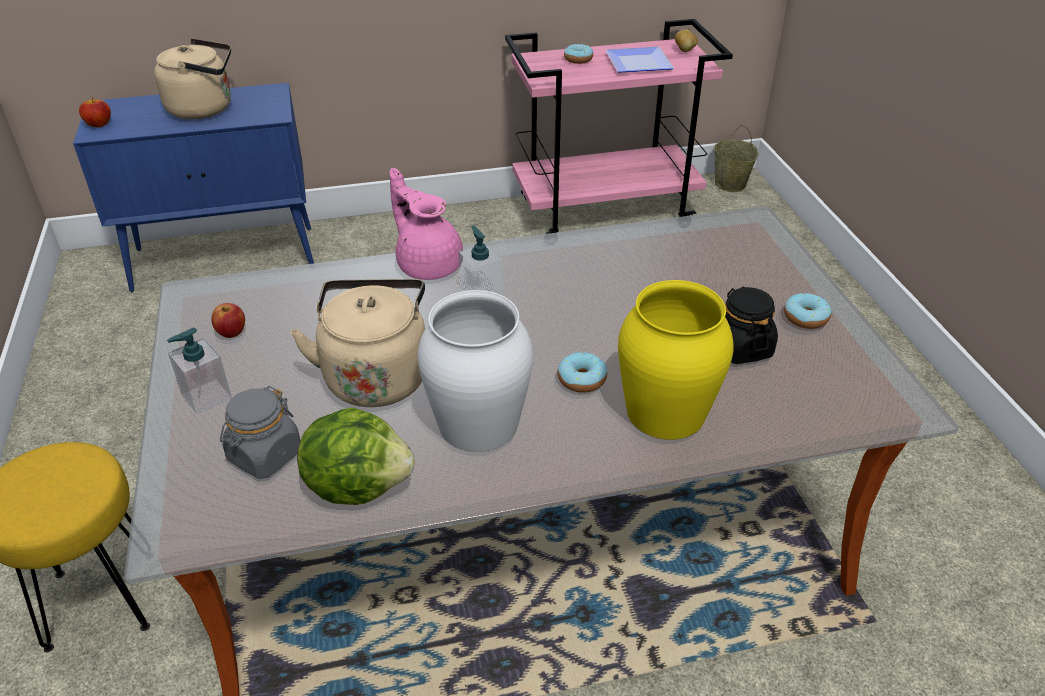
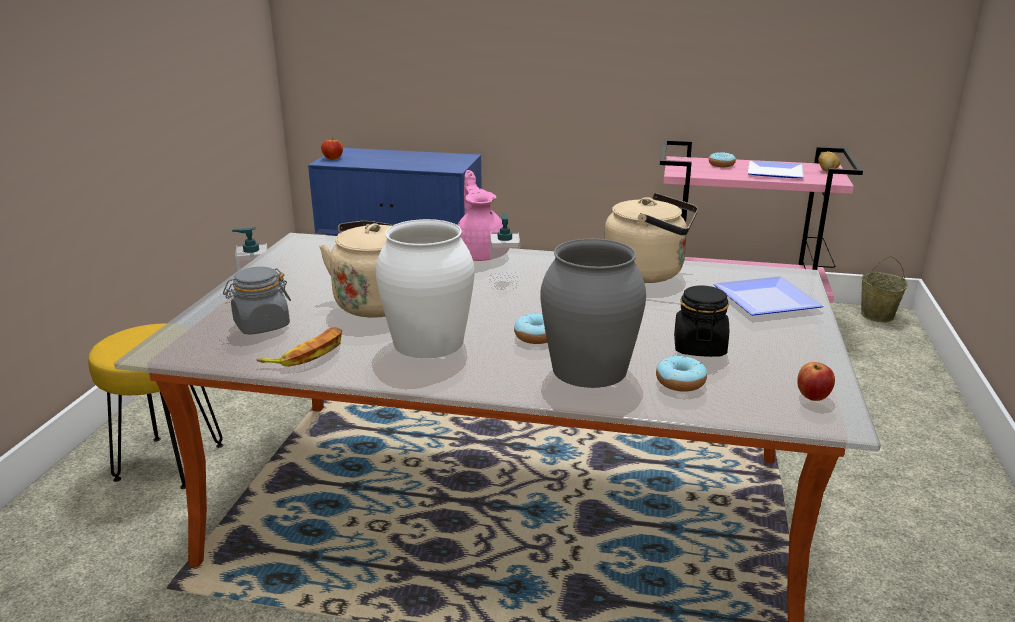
camera: 25 degrees right, 15 degrees down
(205, 109) = (409, 160): beige kettle -> beige kettle (649, 273)
(232, 333) = (306, 263): apple -> apple (813, 397)
(358, 484) = (307, 354): lettuce -> banana
(666, 410) = (590, 369): yellow vase -> grey vase
(754, 265) = (765, 301): none -> plate
(805, 318) = (783, 342): donut -> donut (680, 382)

